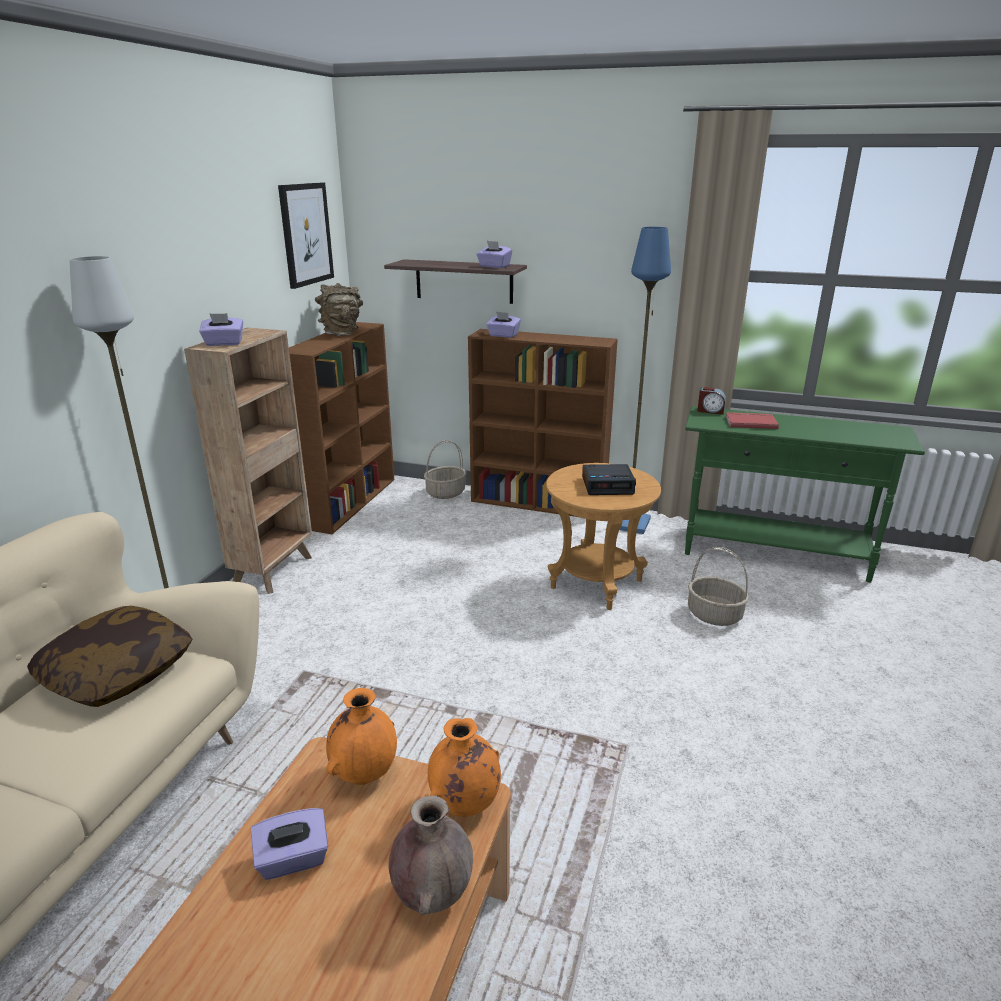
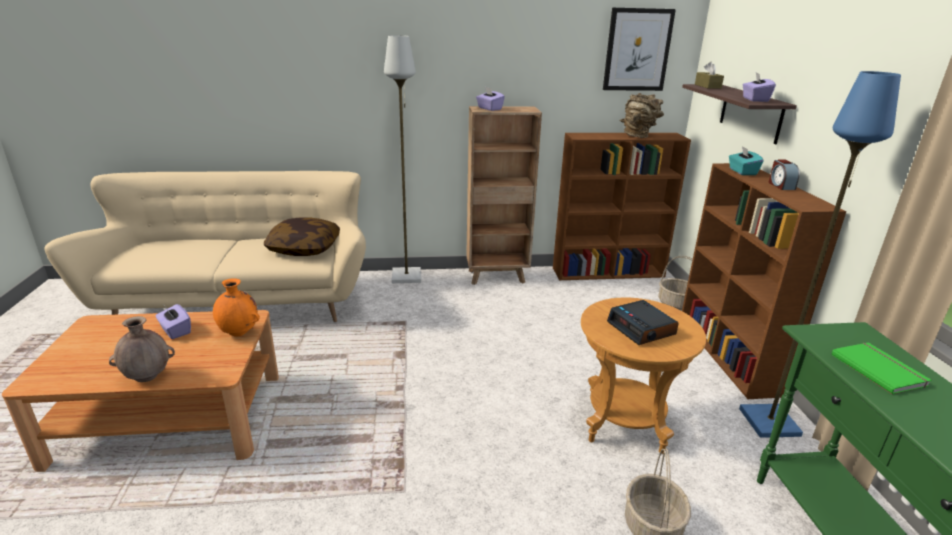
camera: 65 degrees right, 0 degrees up
(410, 263) = (707, 86): none -> brown tissue box
(465, 805) = (216, 371): orange vase -> none
(503, 335) = (742, 172): purple tissue box -> turquoise tissue box
(710, 411) = (868, 336): alarm clock -> alarm clock (780, 186)
(750, 422) = (879, 369): red book -> green book

